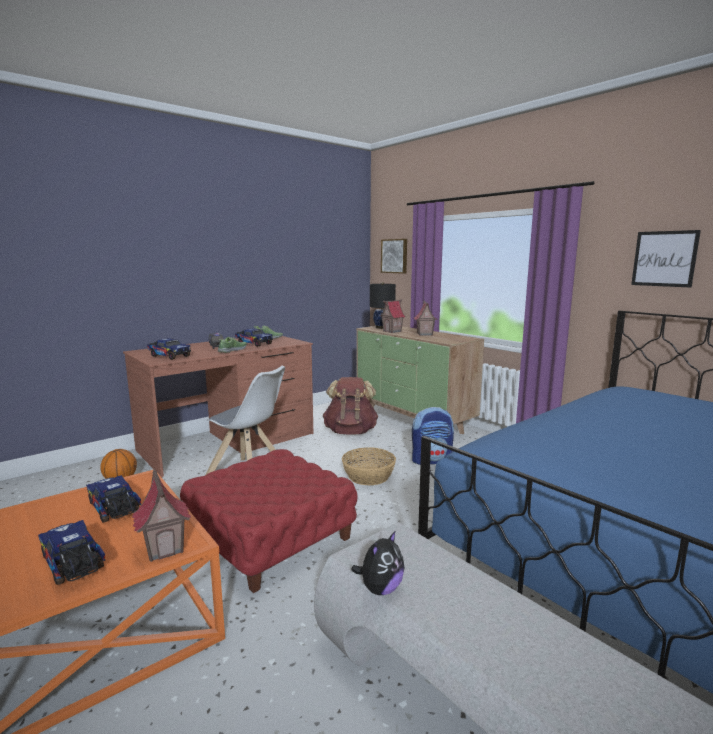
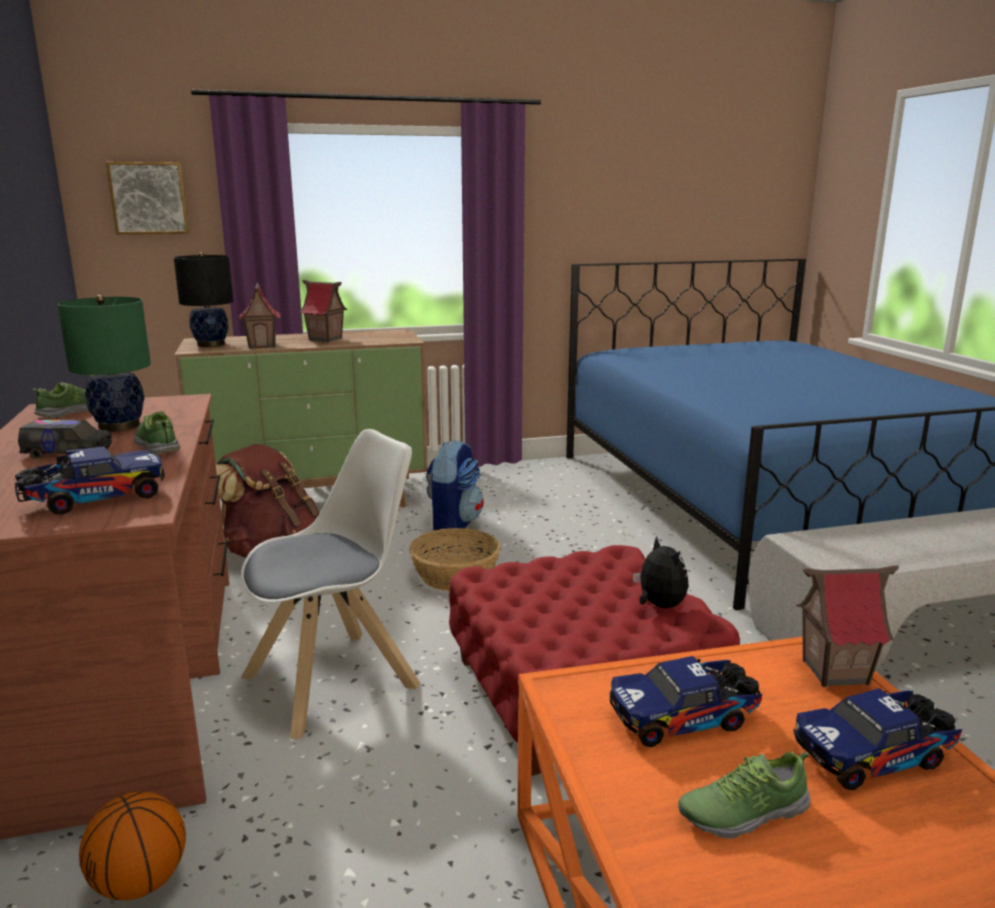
camera: 65 degrees left, 5 degrees up
(37, 530) = (742, 812): none -> shoe
(253, 344) = (119, 426): toy truck -> green table lamp
(380, 588) = (901, 568): plush toy -> plush toy (659, 605)
(664, 258) = (609, 200): picture -> none

